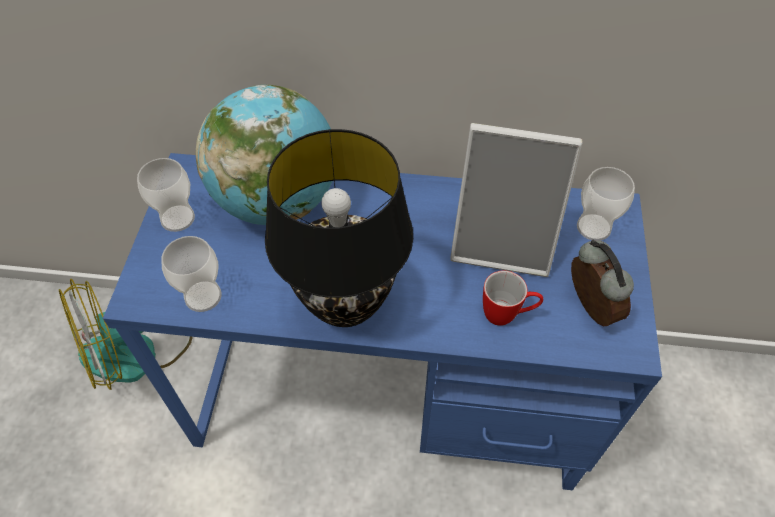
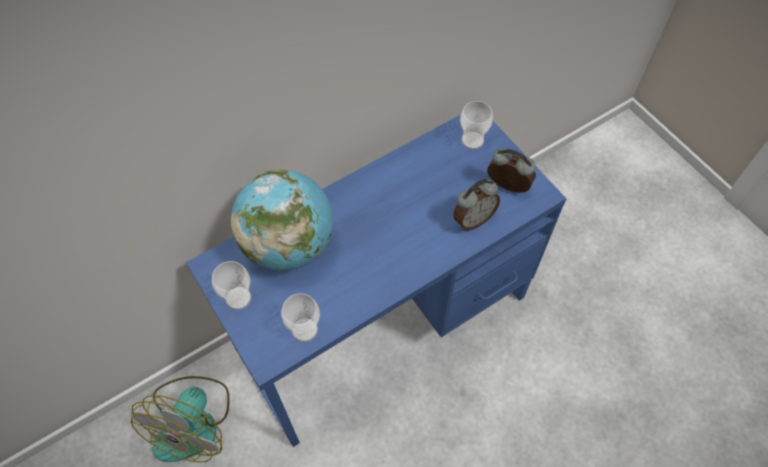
camera: 40 degrees left, 5 degrees up
(347, 304) = (388, 274): black table lamp -> none
(503, 241) = (435, 180): picture frame -> none
(507, 315) = (473, 219): mug -> alarm clock

